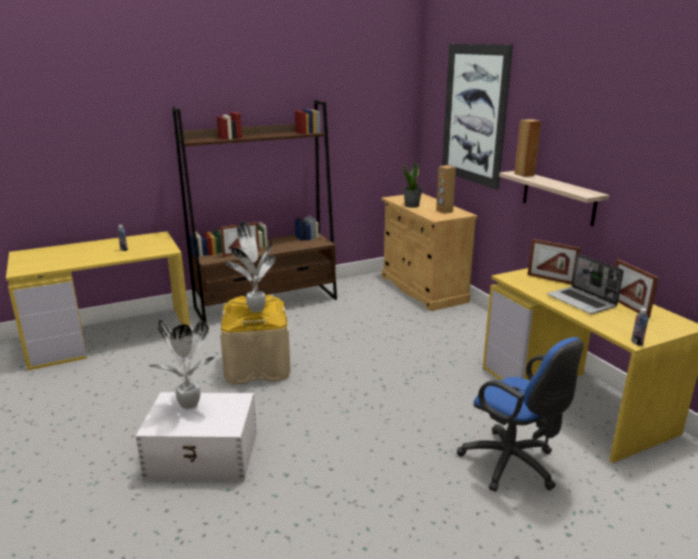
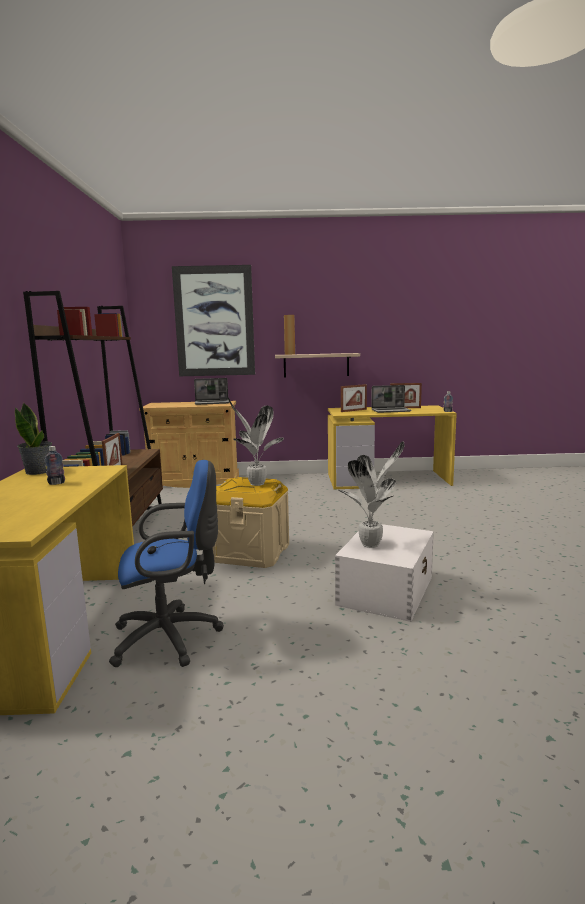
camera: 65 degrees left, 10 degrees down
(412, 205) = (181, 405): potted plant -> potted plant (38, 471)
(444, 211) = (212, 403): brown speaker -> laptop
(513, 466) = (446, 503): blue office chair -> blue office chair (172, 637)

